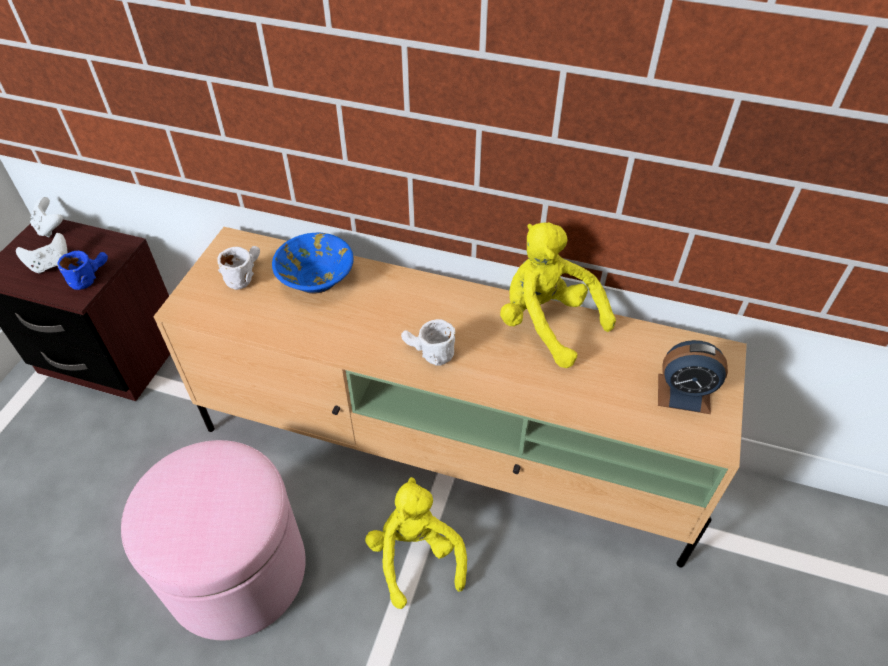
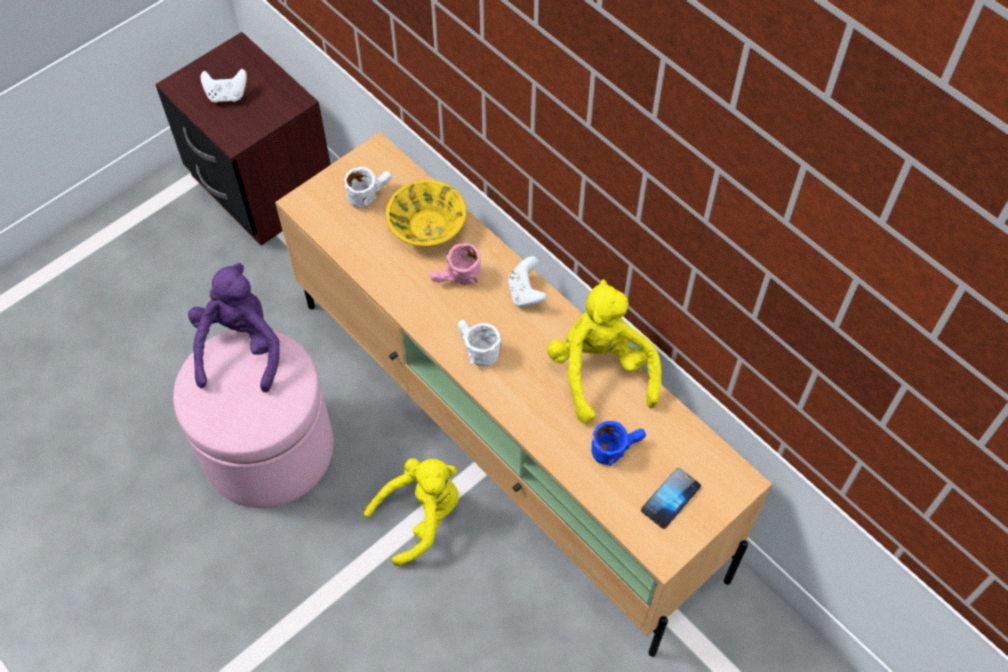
camera: 30 degrees right, 10 degrees up
(50, 228) = (243, 53): white game controller -> white game controller (526, 293)
(90, 276) = (253, 124): blue mug -> blue mug (616, 447)
(179, 472) = (240, 348): none -> purple plush toy
(316, 280) = (427, 228): blue bowl -> yellow bowl
(370, 307) = (456, 280): none -> pink mug
(416, 556) = (421, 516): yellow plush toy -> yellow plush toy turned 45 degrees clockwise
(683, 393) = (670, 498): alarm clock -> phone

